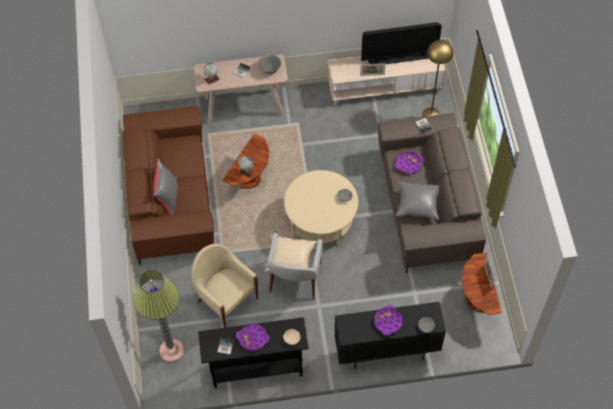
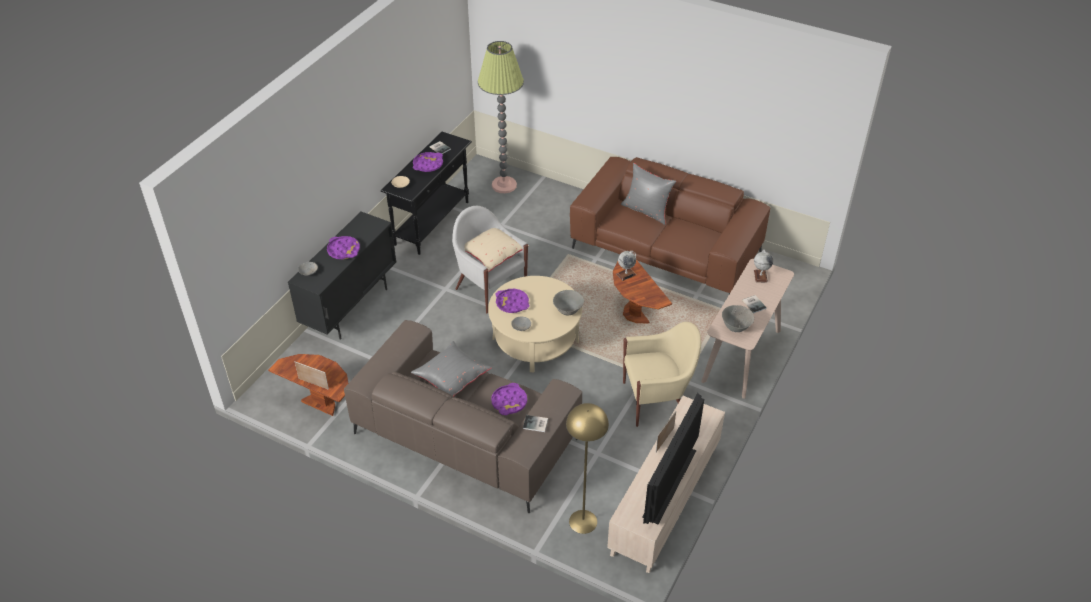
camera: 125 degrees right, 15 degrees down
(226, 299) = (517, 236): beige armchair -> beige armchair (657, 401)
(308, 181) = (568, 310): none -> grey bowl
(328, 215) = (512, 303): none -> purple tray

